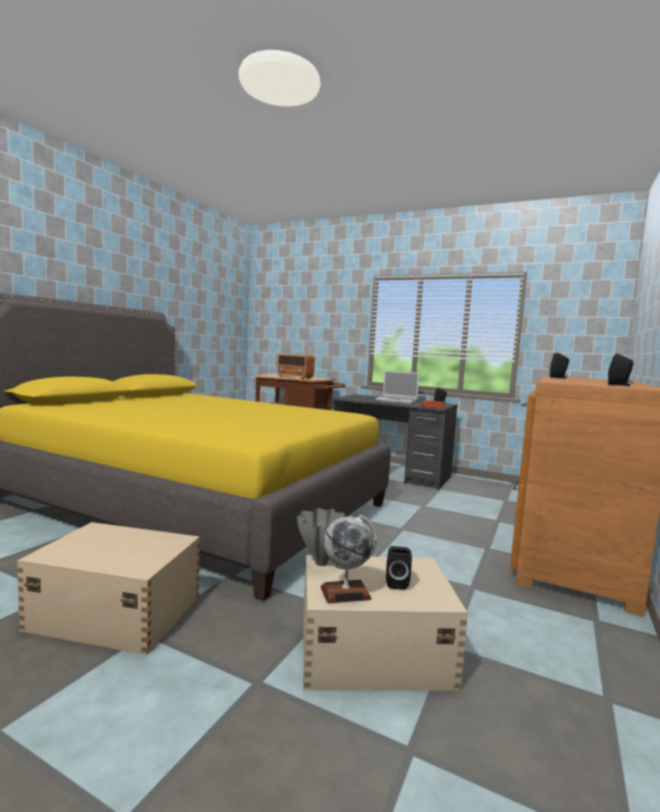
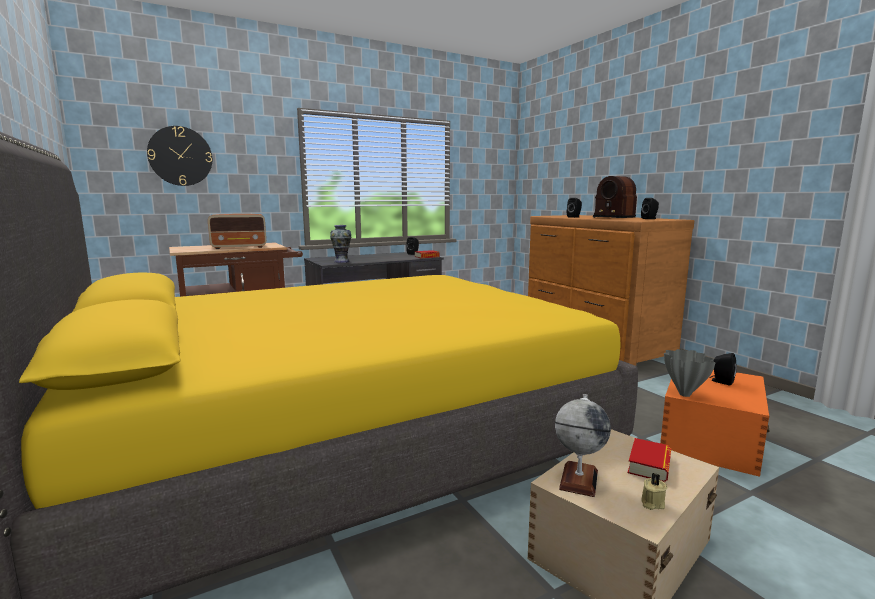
camera: 55 degrees left, 5 degrees up
(72, 556) = (651, 503): none -> beige candle
(134, 553) = (649, 465): none -> book
(297, 315) = (180, 156): none -> wall clock
(345, 593) = (740, 399): globe -> globe (578, 479)
(357, 398) = (341, 261): none -> vase
(371, 650) = (709, 439): beige storage box -> orange storage box
(397, 401) = (376, 257): laptop -> none
(591, 381) = (613, 218): none -> radio

